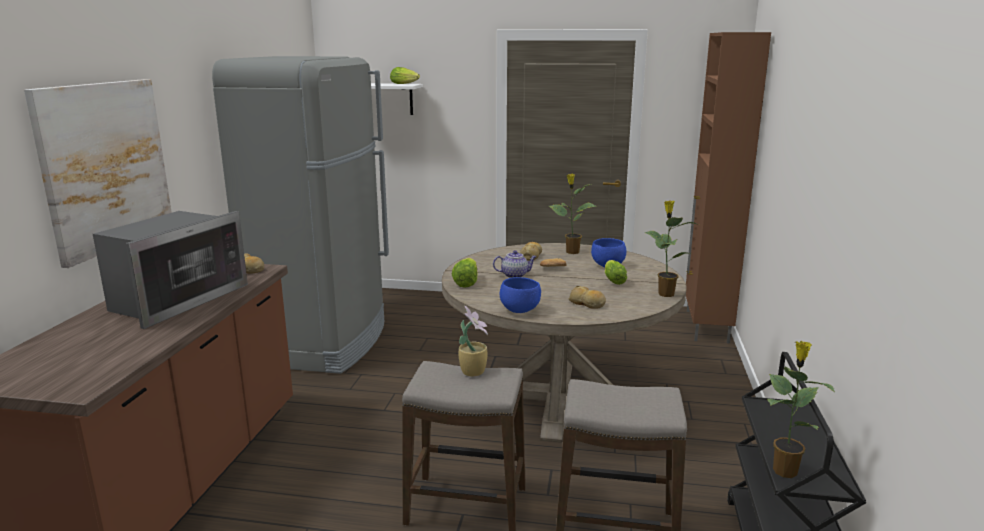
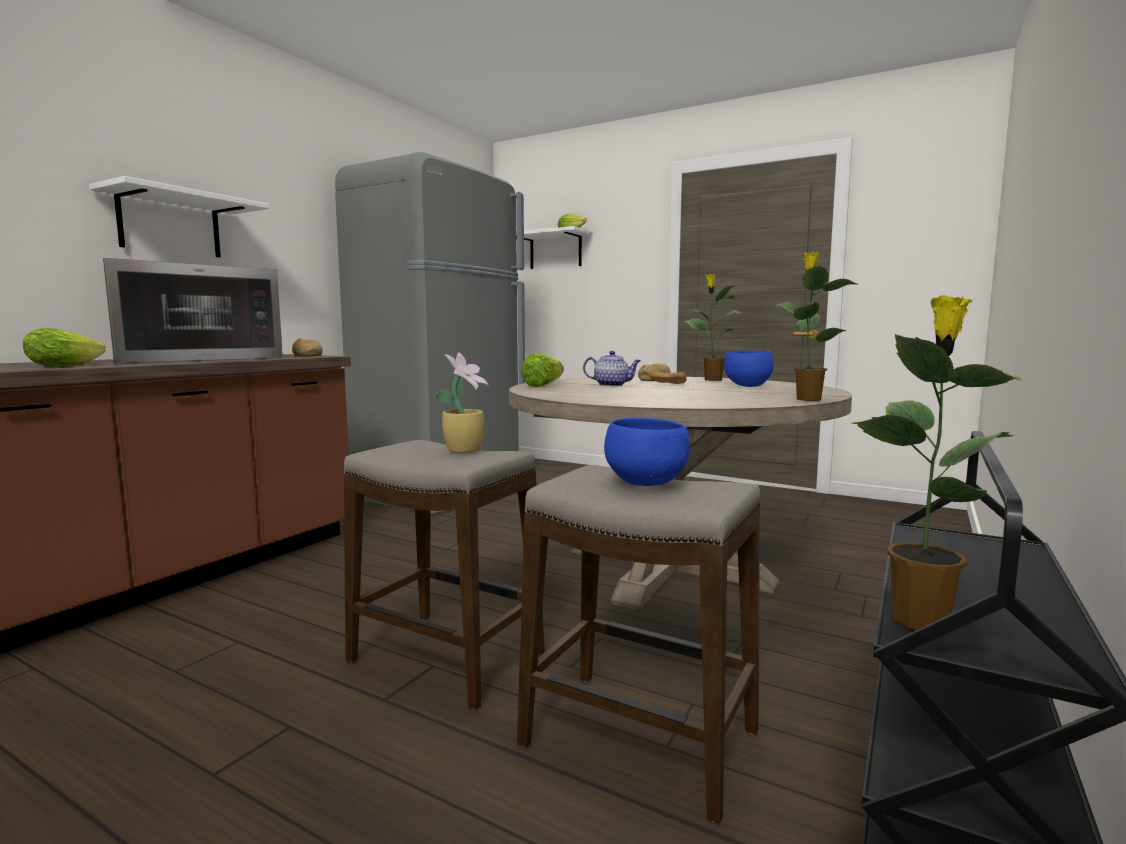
camera: 20 degrees right, 10 degrees down
(105, 166) = (170, 225): picture -> white shelf
(520, 310) = (575, 397): blue bowl -> blue bowl (647, 483)
(587, 303) = (676, 398): bread -> none
(613, 280) = (741, 391): lettuce -> lettuce (69, 365)
(706, 326) = (934, 524): brown cabinet -> none

